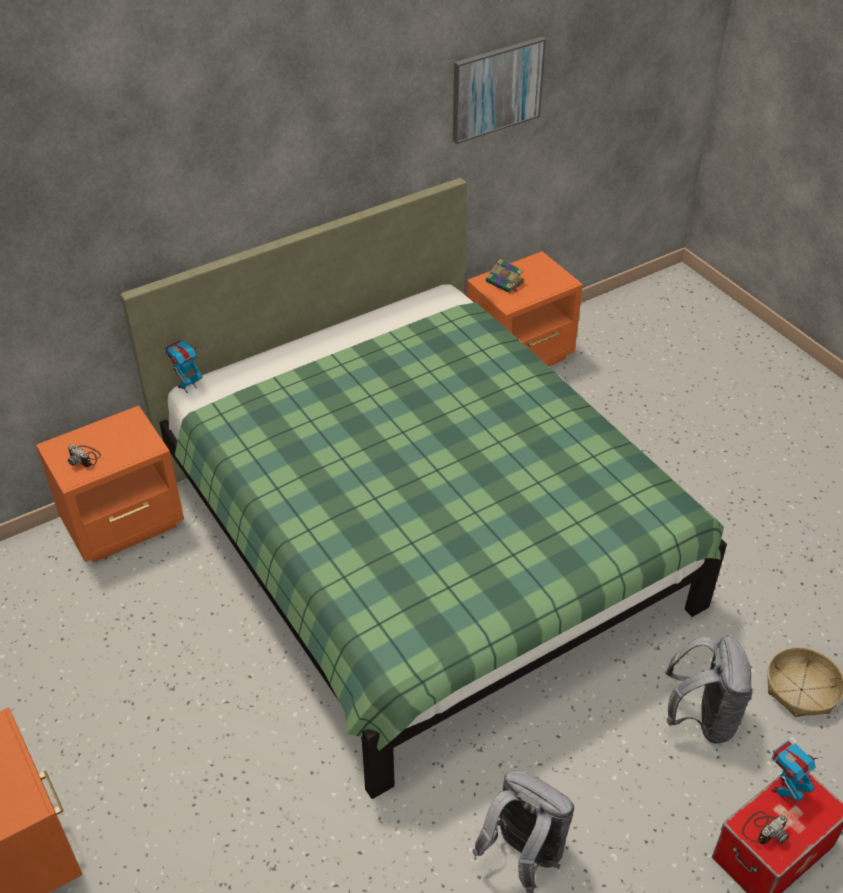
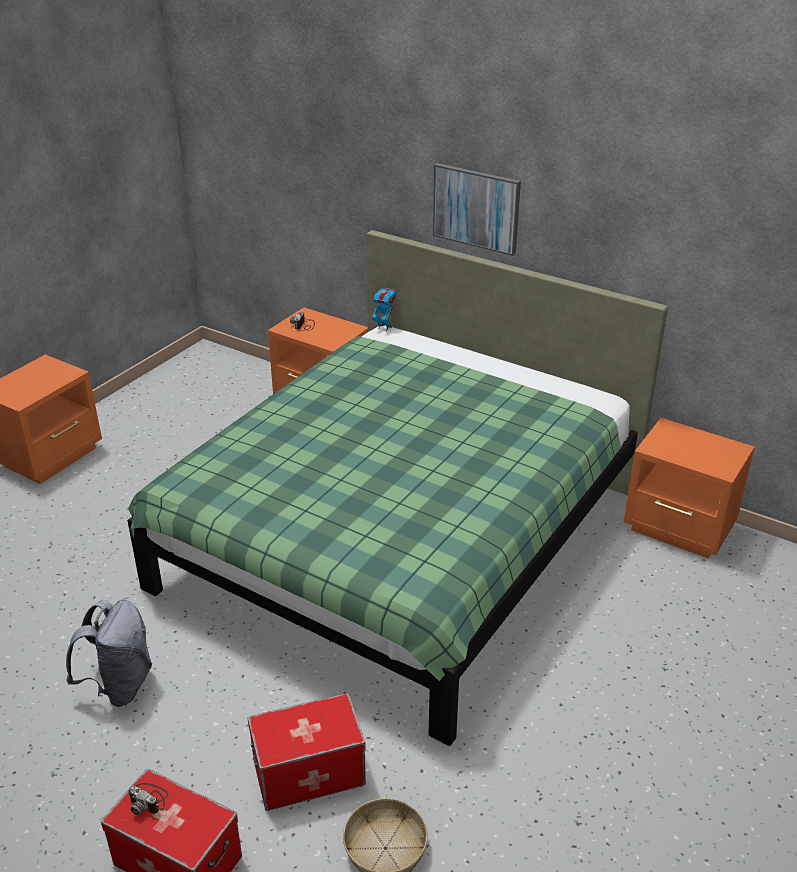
camera: 65 degrees right, 10 degrees down
(496, 89) = (727, 239): picture -> picture (476, 208)
(505, 282) = (680, 438): book -> none
(702, 718) = (309, 772): grey backpack -> storage box
(784, 791) = (197, 807): toy robot -> none

